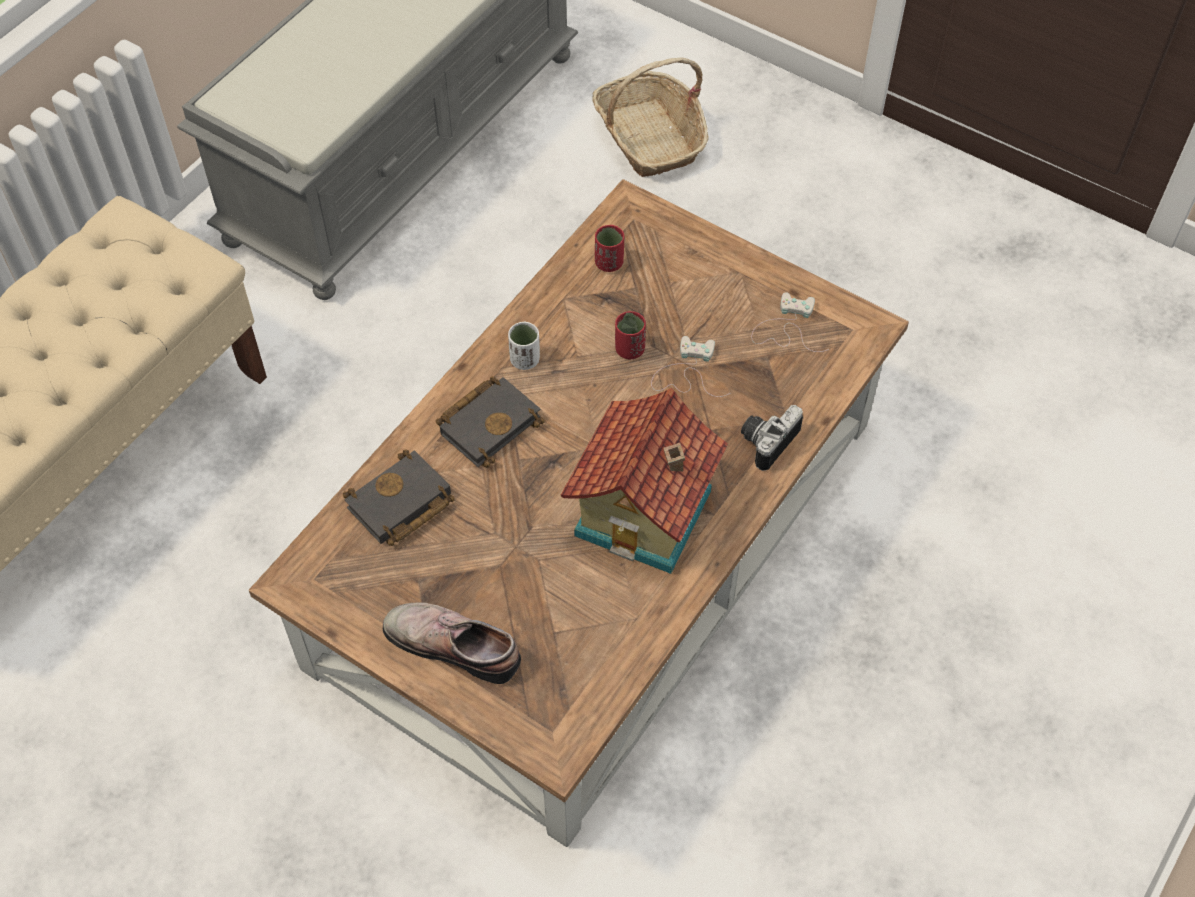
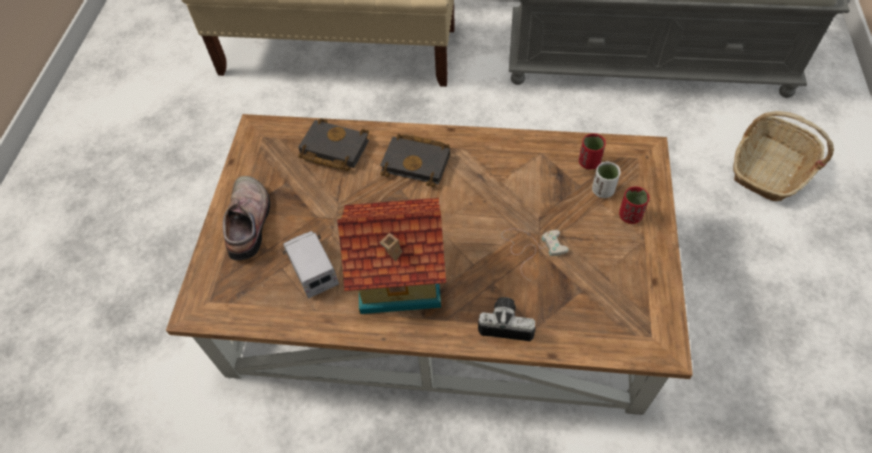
camera: 65 degrees right, 0 degrees up
(525, 360) = (477, 156): white cup -> white cup (602, 190)
(575, 599) = (312, 268): none -> toy truck
(629, 349) = (526, 206): red cup -> red cup (630, 215)
(786, 327) = (617, 291): white game controller -> none

